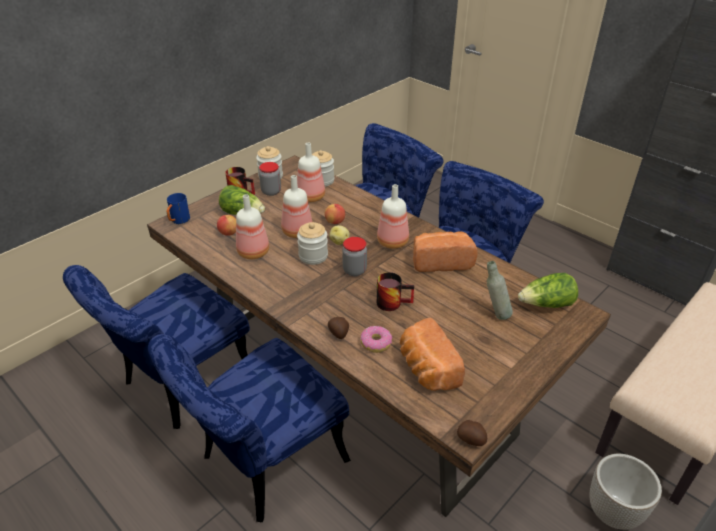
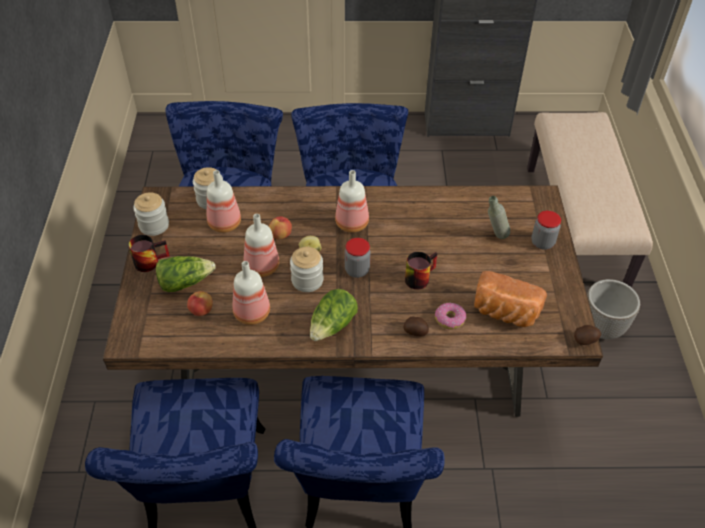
camera: 45 degrees left, 10 degrees up
(178, 221) = (132, 333): blue mug -> none
(271, 191) = (179, 241): jar -> jar (542, 243)
(441, 261) = (408, 217): bread -> none
(546, 304) = (515, 205): lettuce -> lettuce (332, 325)

